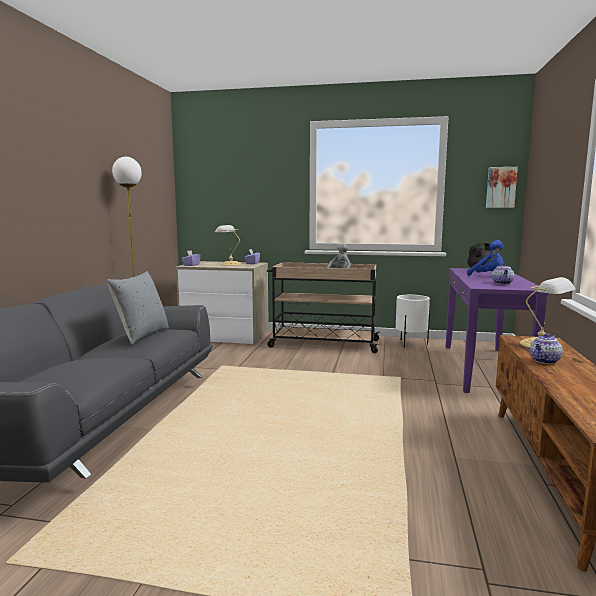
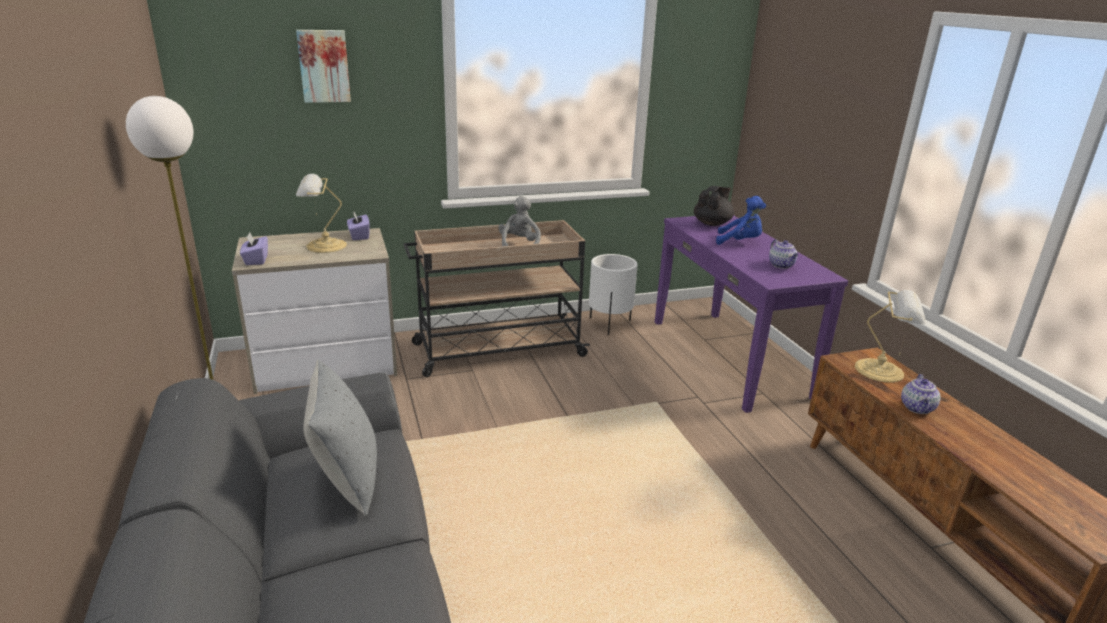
camera: 30 degrees left, 15 degrees up
(501, 187) = (718, 94): picture -> picture (324, 66)

